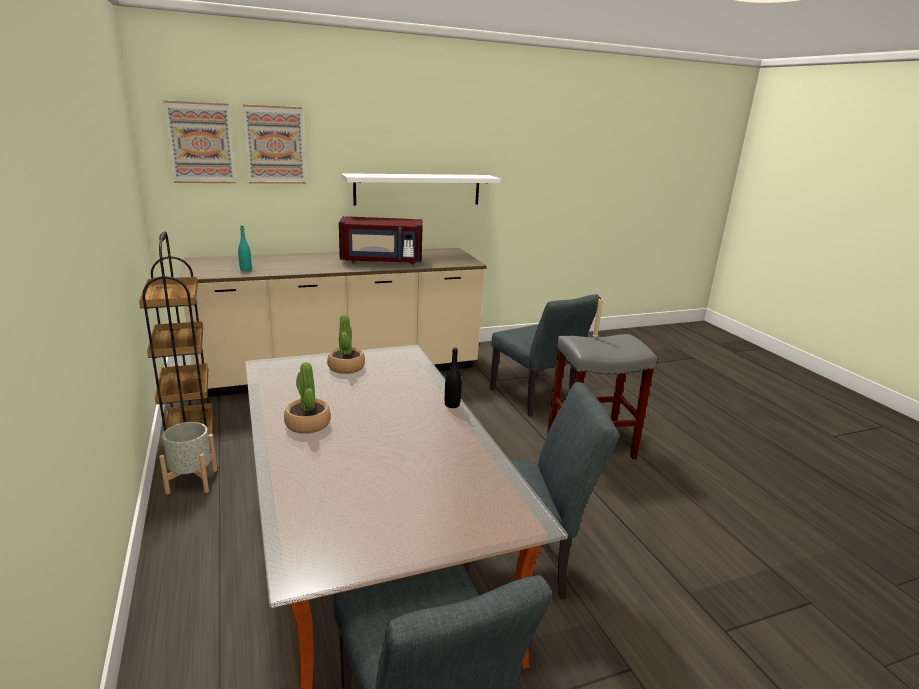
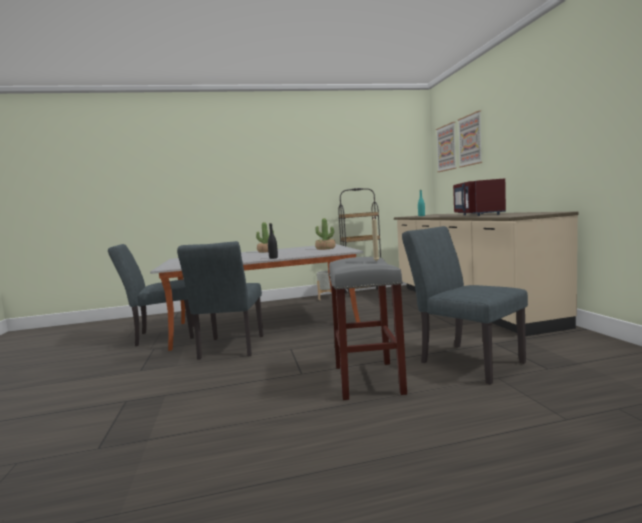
camera: 100 degrees right, 15 degrees down
(418, 189) = (547, 154): white shelf -> none
(535, 399) = (464, 360): grey chair -> grey chair turned 75 degrees clockwise

